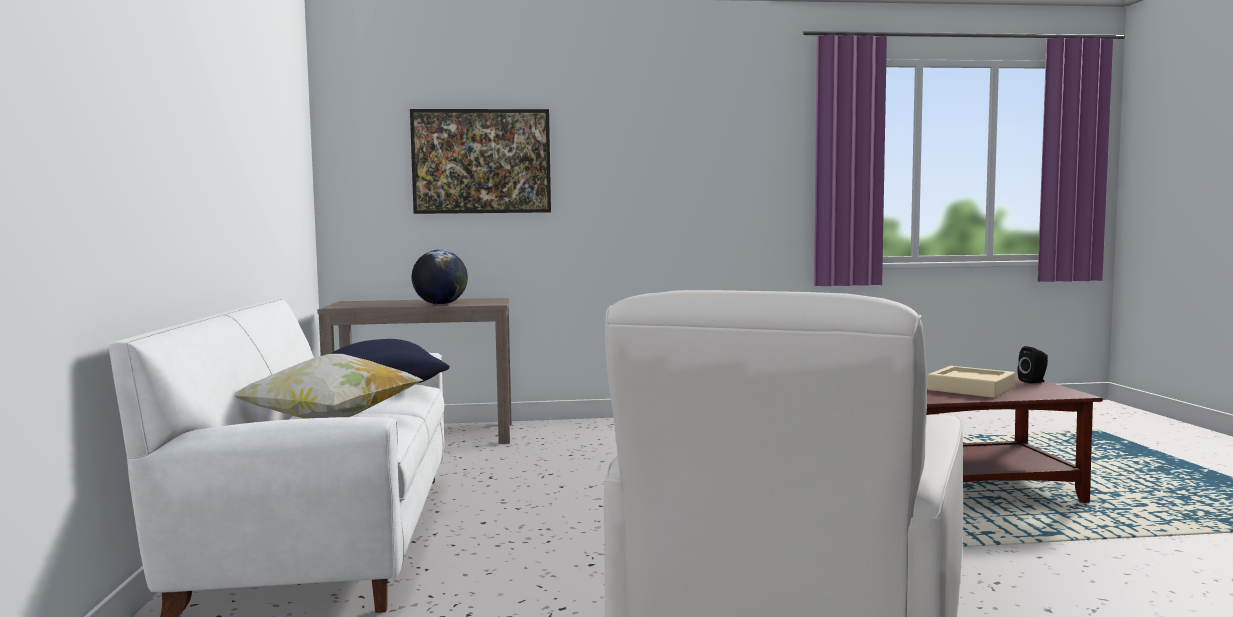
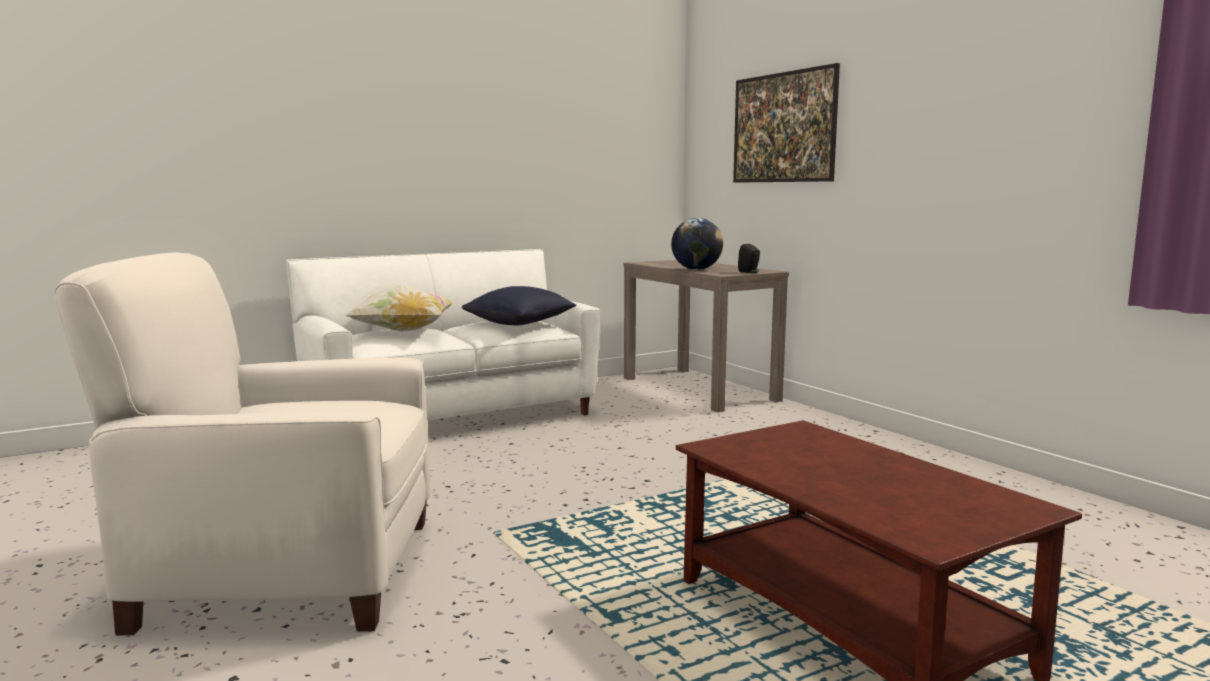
camera: 65 degrees right, 5 degrees up
(970, 389) = (862, 480): beige tray -> none
(1034, 381) = (1012, 517): black speaker -> black speaker (750, 272)

